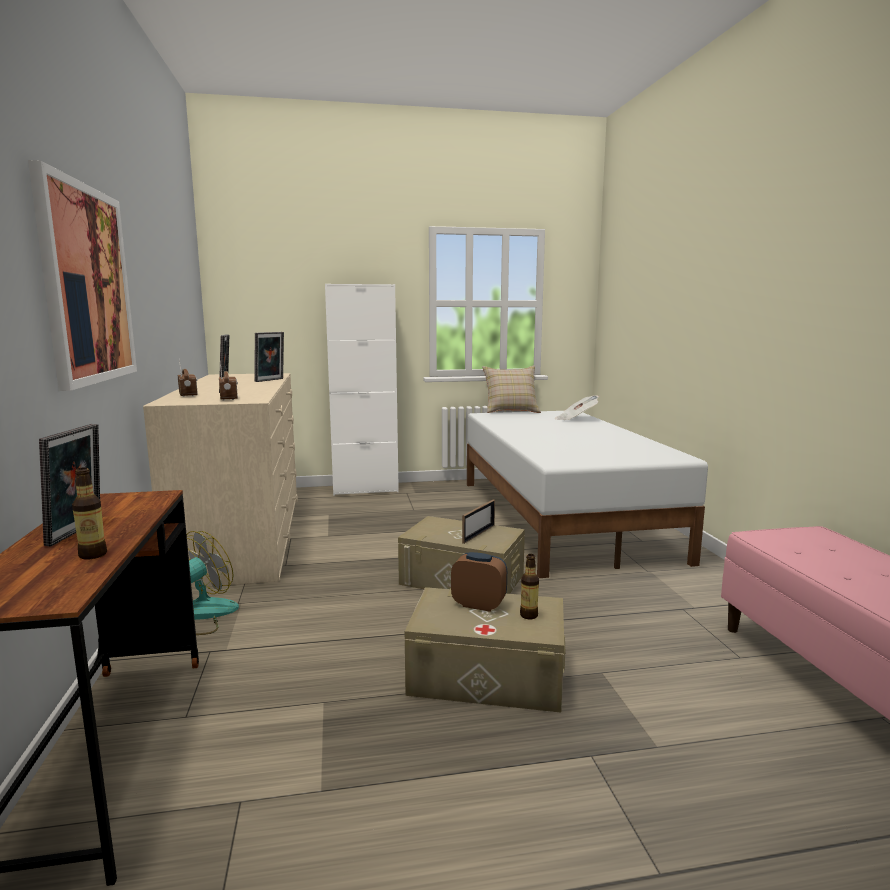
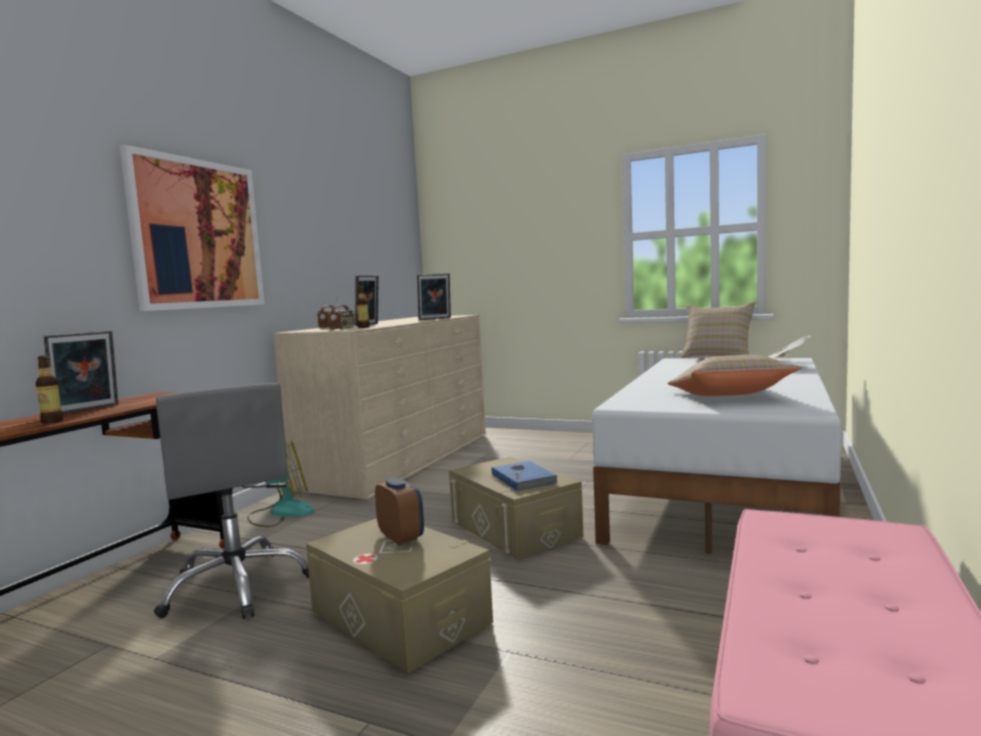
camera: 35 degrees right, 5 degrees down
(287, 698) = (238, 586): none -> grey office chair
(365, 489) = (552, 436): white cabinet -> none
(478, 534) = (524, 478): picture frame -> blue book
(529, 615) = (424, 557): bottle -> bottle (364, 327)
(610, 449) = (729, 397): none -> beige pillow

